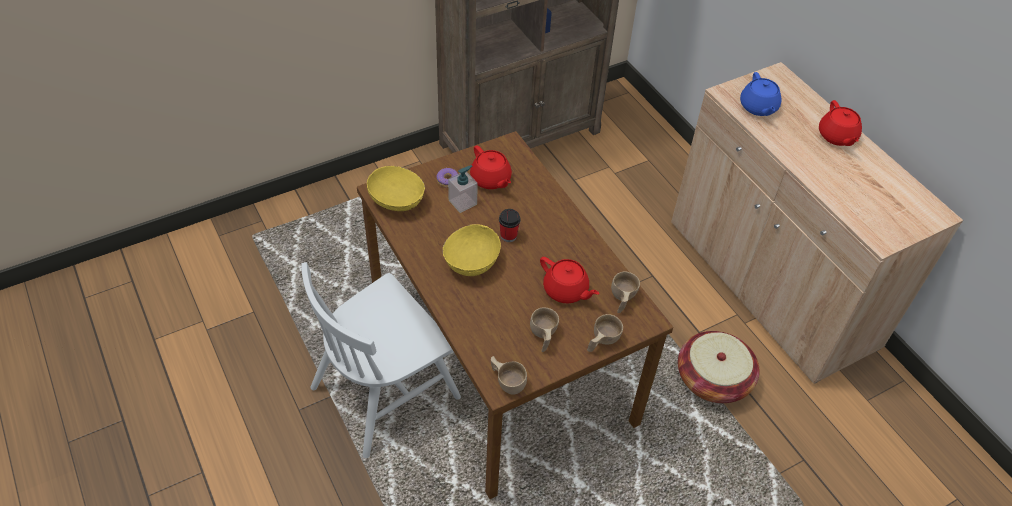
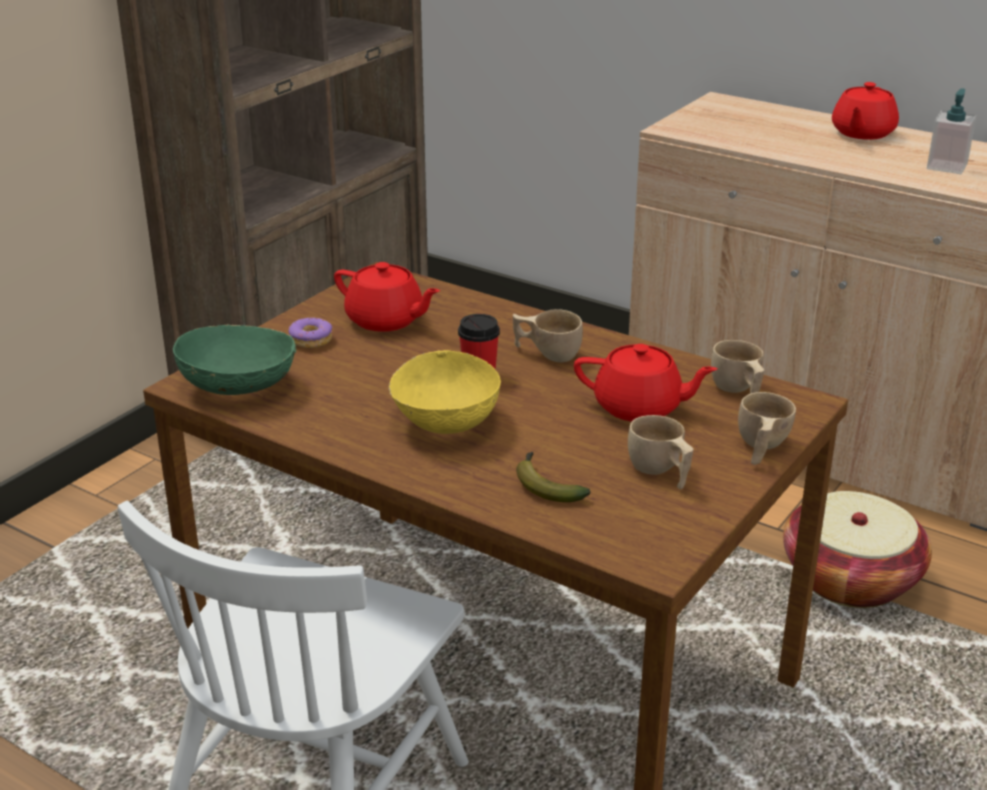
camera: 25 degrees left, 20 degrees down
(397, 201) = (239, 386): yellow bowl -> green bowl
(463, 202) = (362, 357): soap dispenser -> soap dispenser (947, 166)
(487, 322) = (546, 485): none -> banana
(507, 381) = (659, 549): beige cup -> beige cup (547, 353)
(758, 107) = (730, 131): blue teapot -> none
(837, 137) = (862, 133): red teapot -> red teapot turned 60 degrees clockwise

